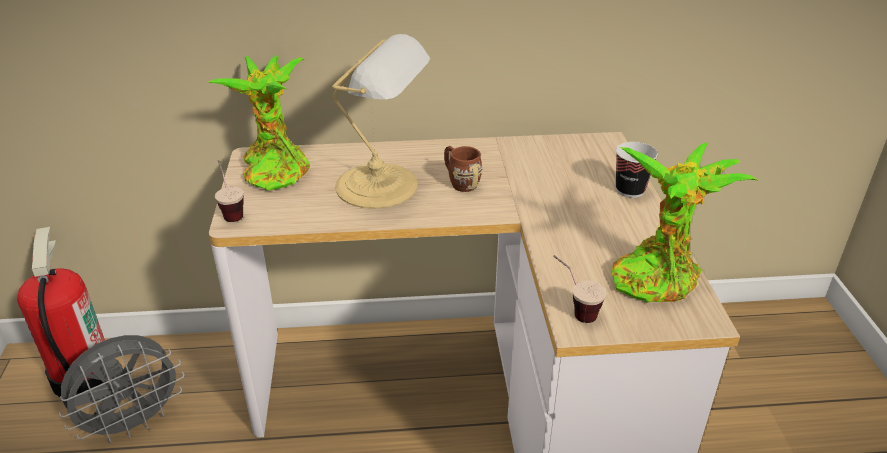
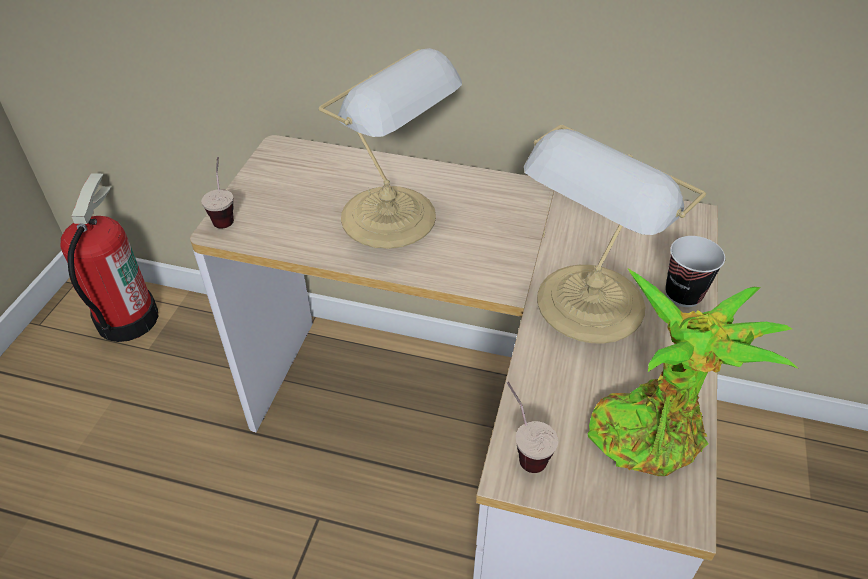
camera: 20 degrees right, 10 degrees up
(134, 423) = (150, 381): grey fan -> none
(275, 169) = (294, 171): potted plant -> none
(460, 181) = (483, 233): brown mug -> none
(567, 212) = (587, 306): none -> table lamp

